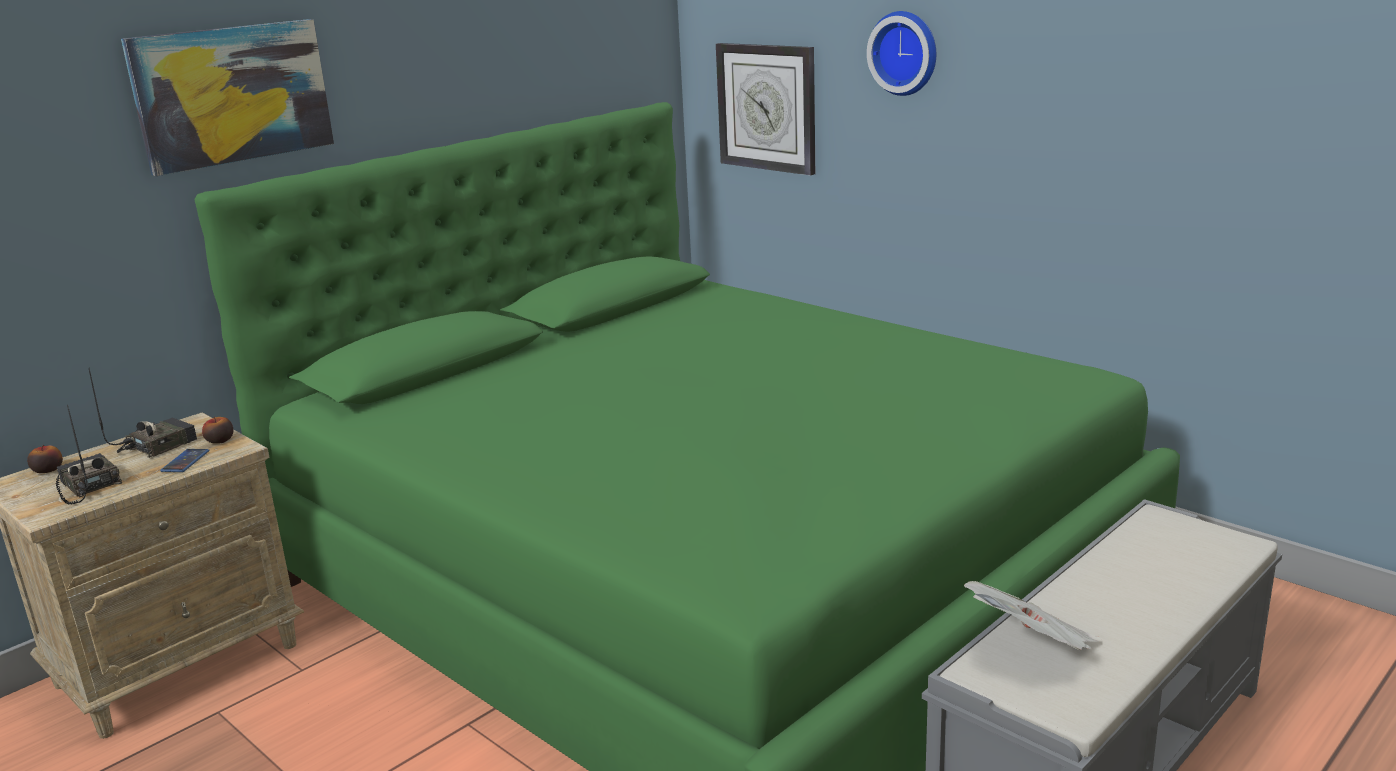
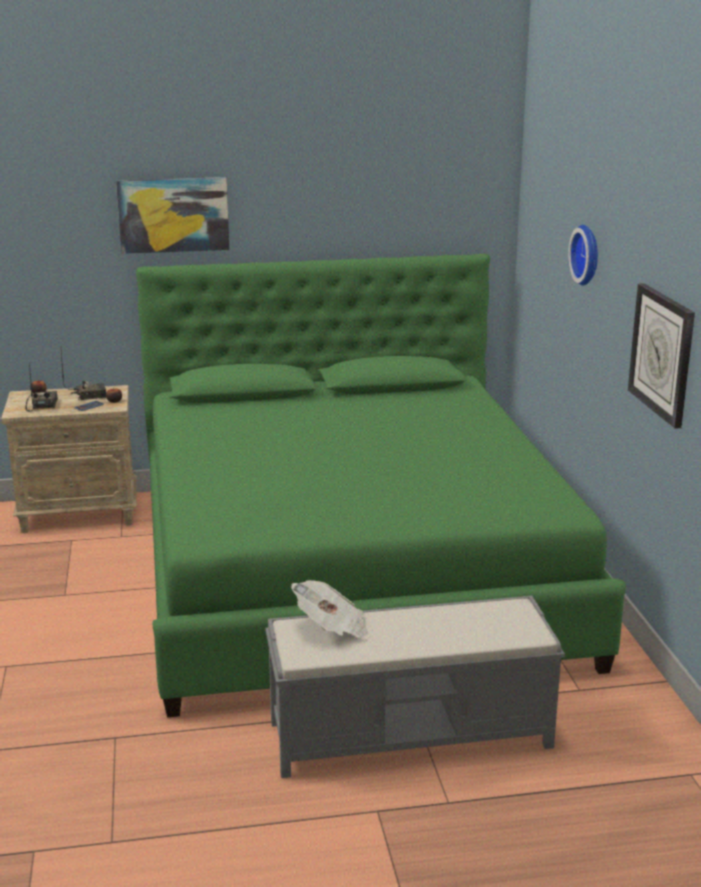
camera: 35 degrees right, 0 degrees up
(767, 107) = (541, 271): wall clock -> wall clock (662, 353)

